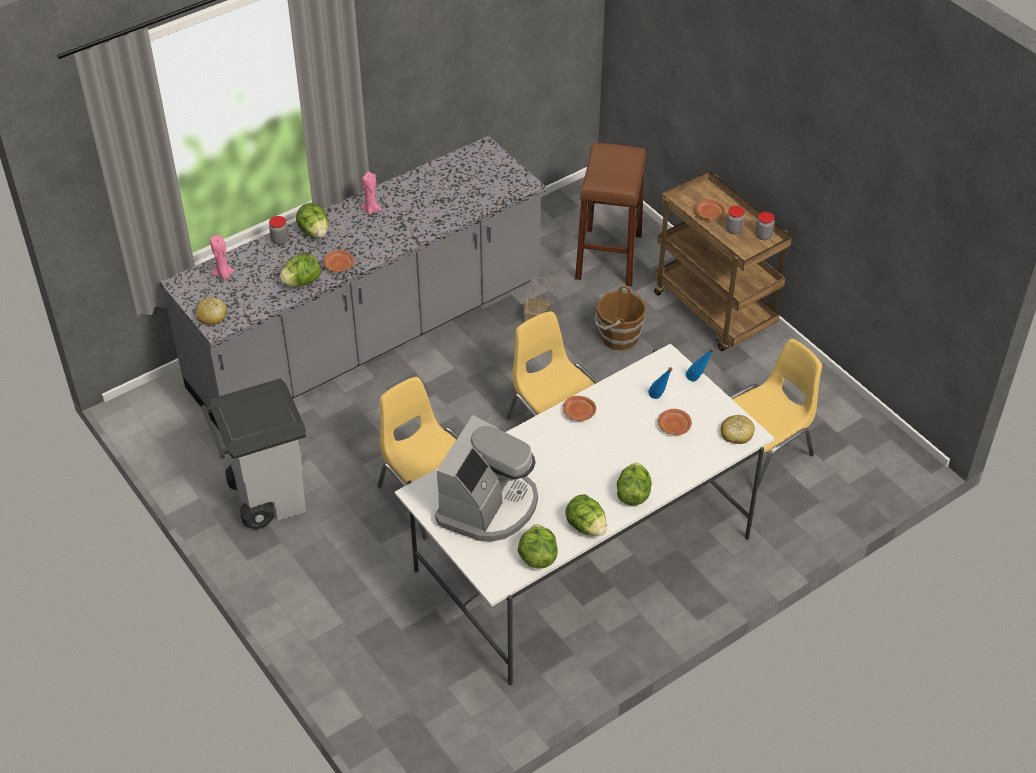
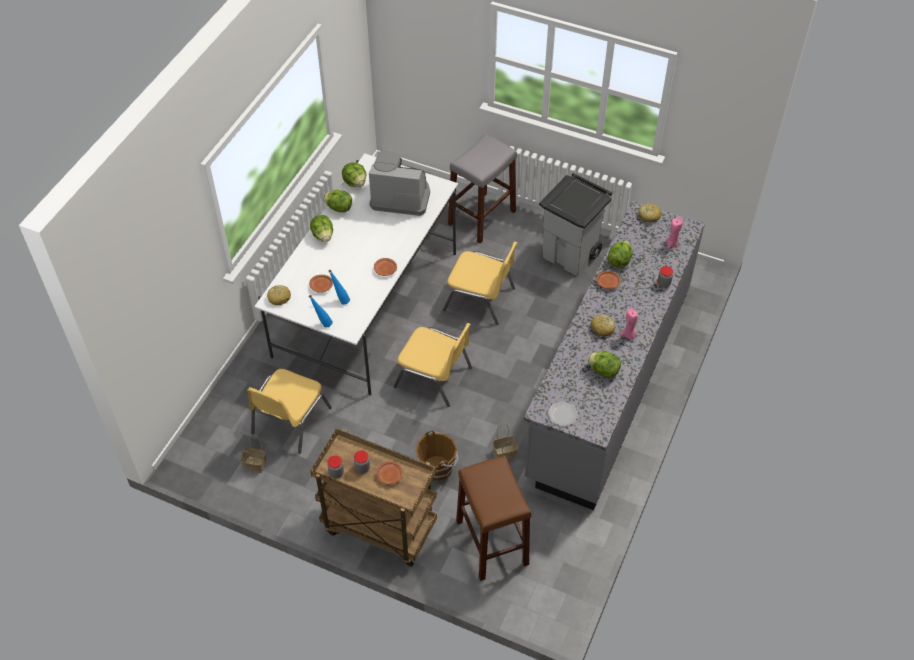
camera: 150 degrees right, 5 degrees up
(314, 232) = (648, 300): lettuce -> lettuce (603, 371)
(334, 608) = (481, 217): none -> grey stool
(391, 226) = (602, 328): none -> bread
(488, 506) = (400, 196): coffee machine -> coffee machine turned 105 degrees clockwise
(505, 173) = (562, 414): none -> plate
(821, 422) = (256, 464): none -> basket

